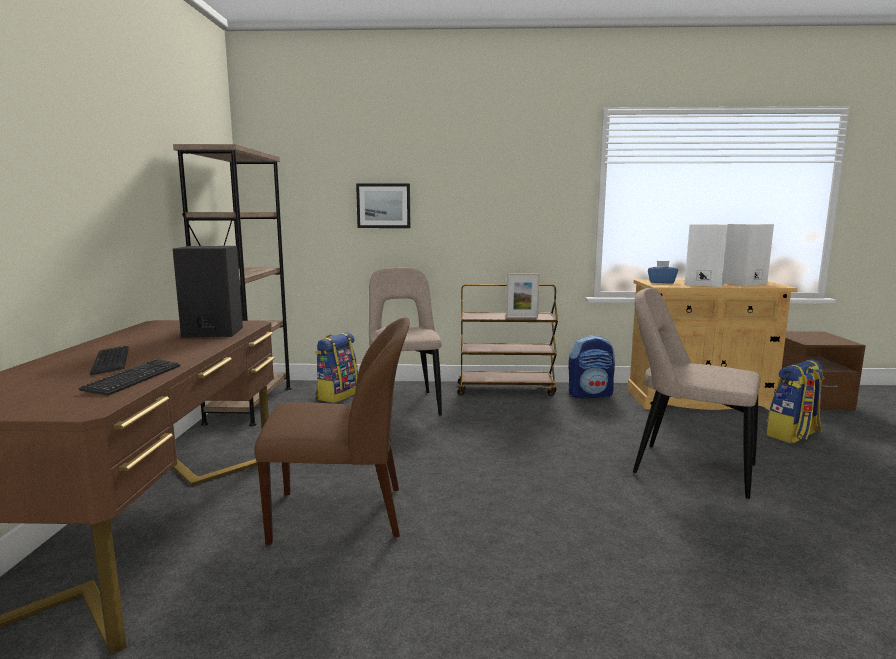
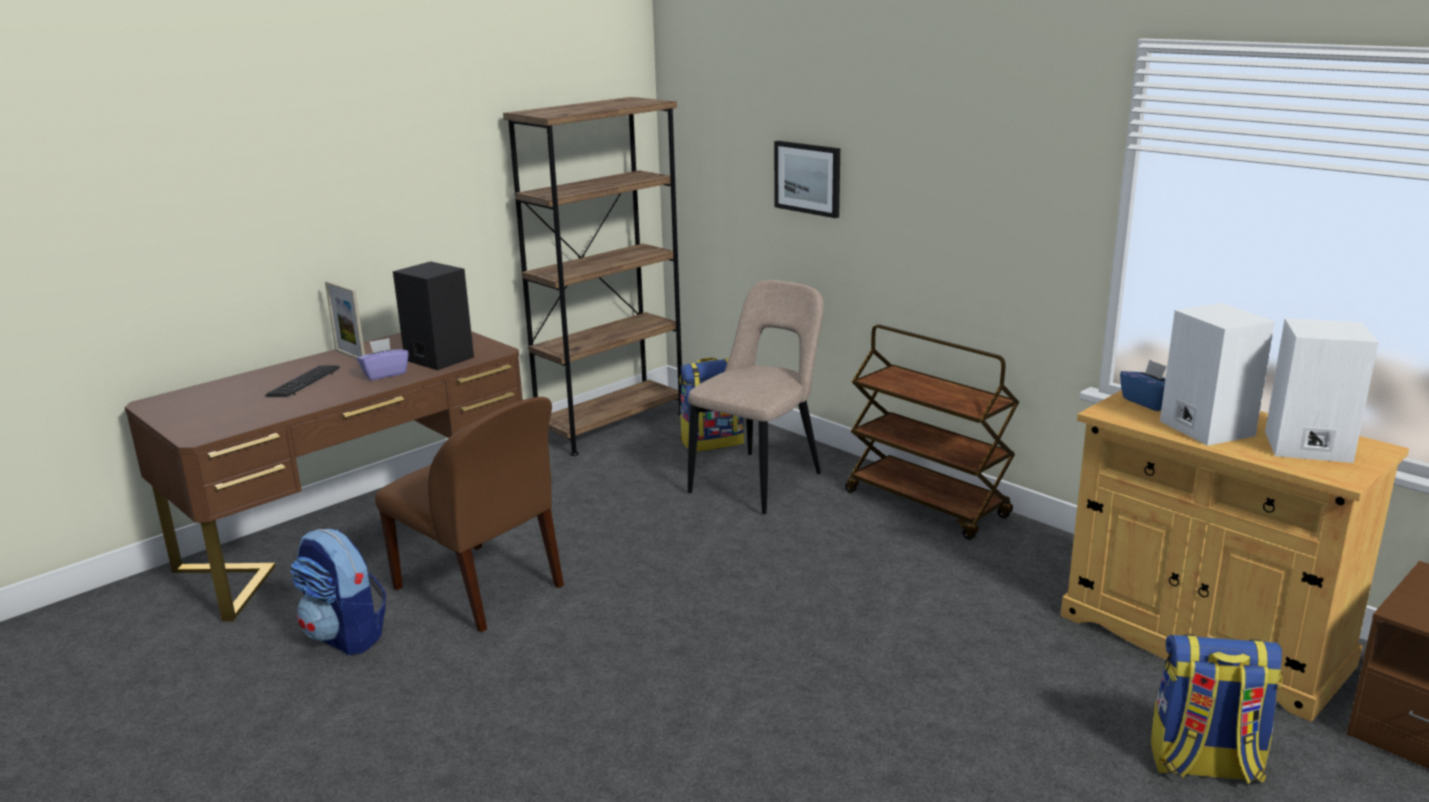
camera: 45 degrees right, 10 degrees up
(133, 379) = (274, 411): keyboard -> none
(187, 345) = (385, 374): none -> purple tissue box
(522, 318) = (942, 400): picture frame -> picture frame (350, 355)
(590, 394) = (1033, 559): backpack -> backpack (345, 636)
(687, 468) = (898, 718): beige chair -> none

